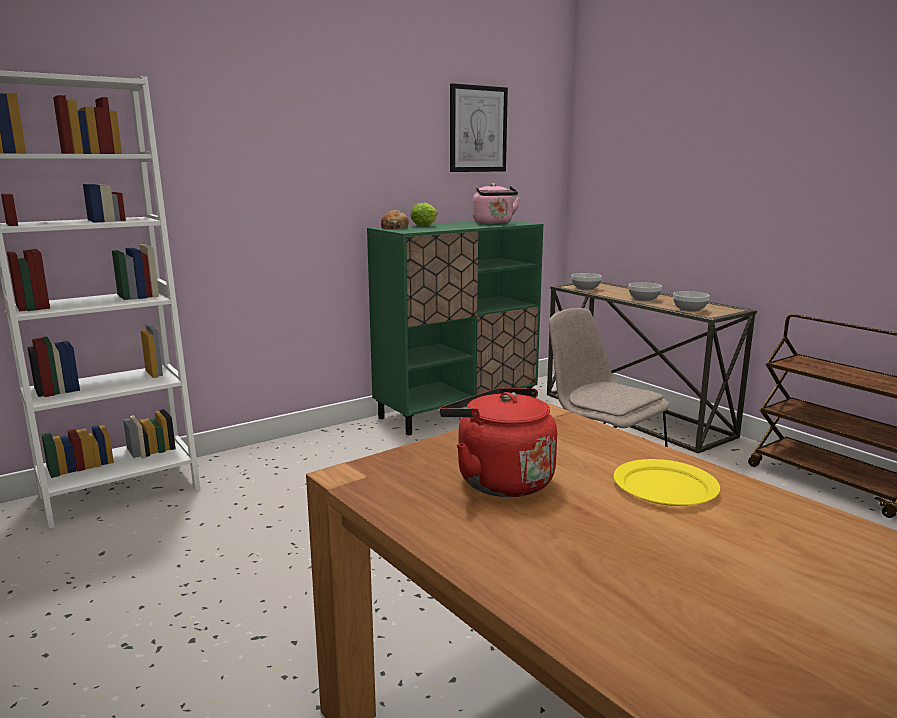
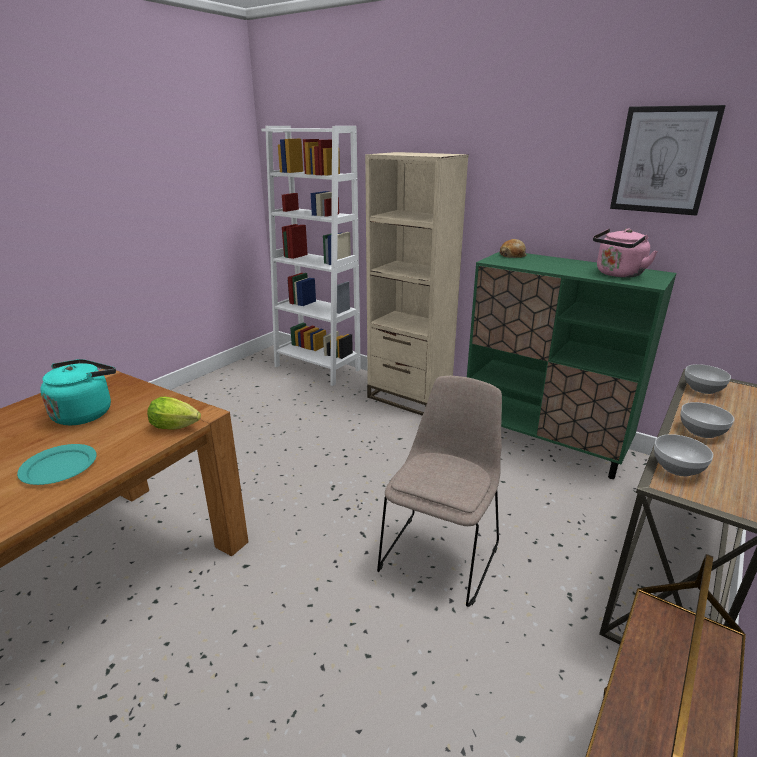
camera: 70 degrees right, 10 degrees up
(301, 448) = (409, 397): none -> beige bookcase
(425, 225) = (548, 260): lettuce -> lettuce (178, 427)
(499, 480) = (85, 413): red kettle -> turquoise kettle
(665, 487) = (59, 467): yellow plate -> turquoise plate

